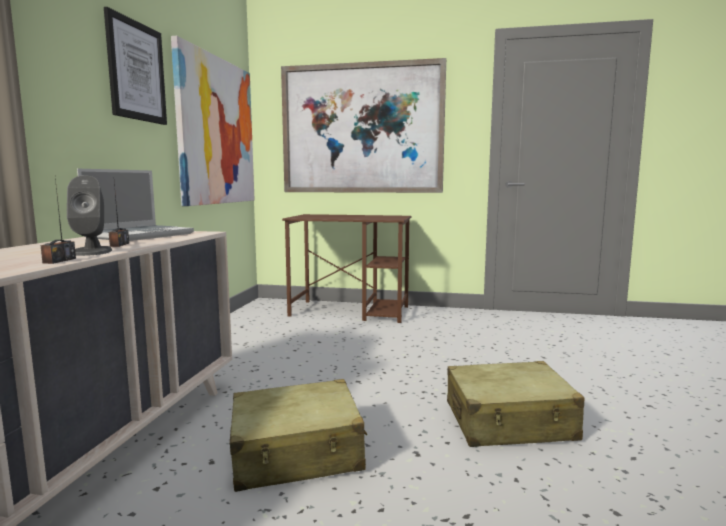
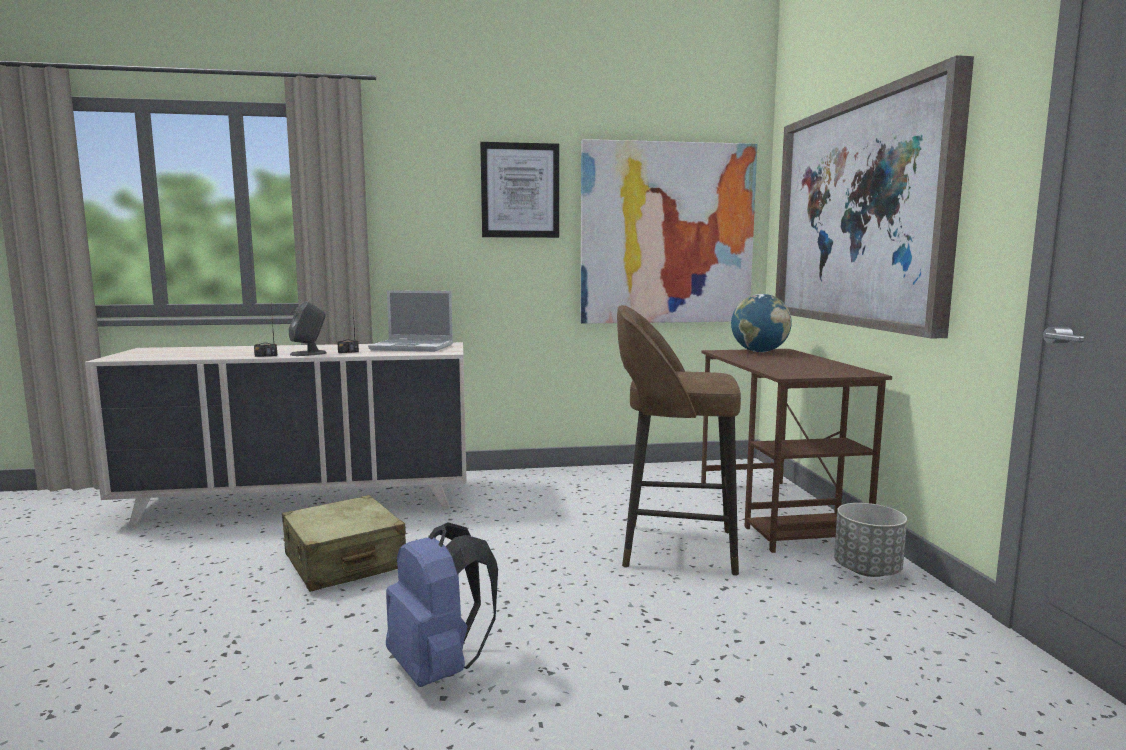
camera: 70 degrees right, 0 degrees up
(309, 216) = (759, 352): none -> globe
(377, 339) = (674, 548): none -> brown stool
(433, 313) = (867, 570): none -> grey planter
(509, 422) = (439, 668): beige suitcase -> blue backpack

